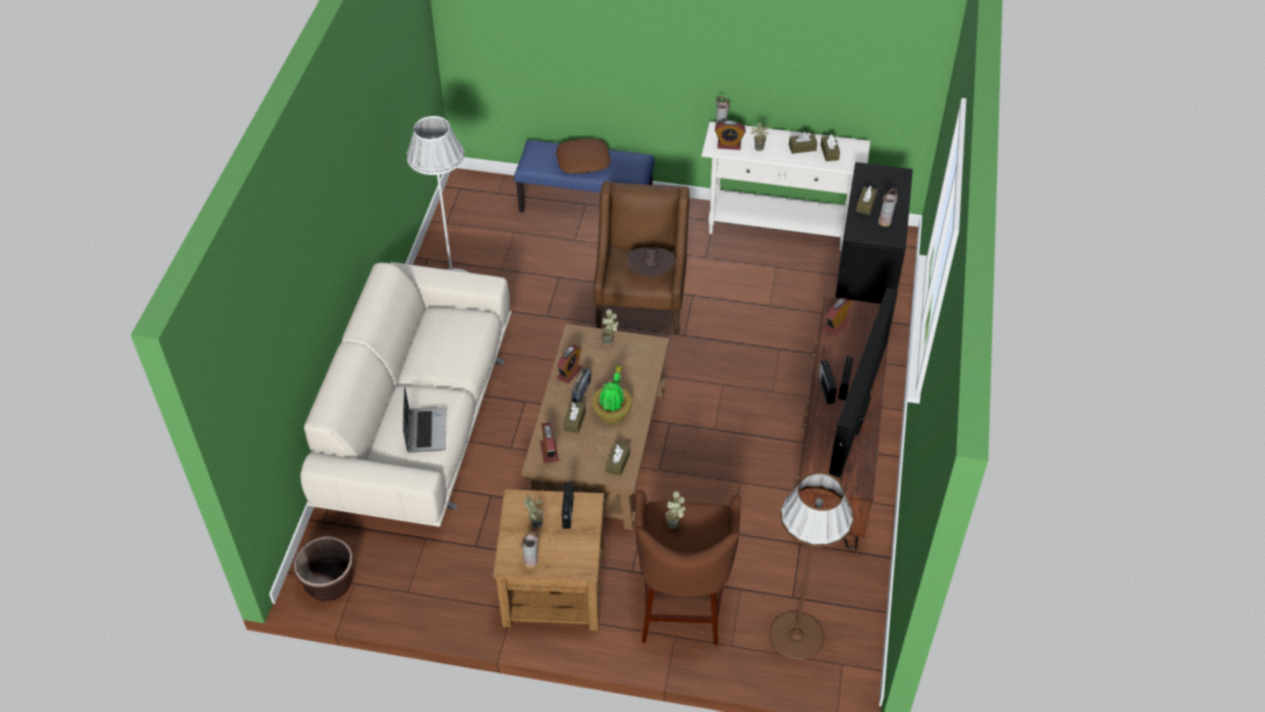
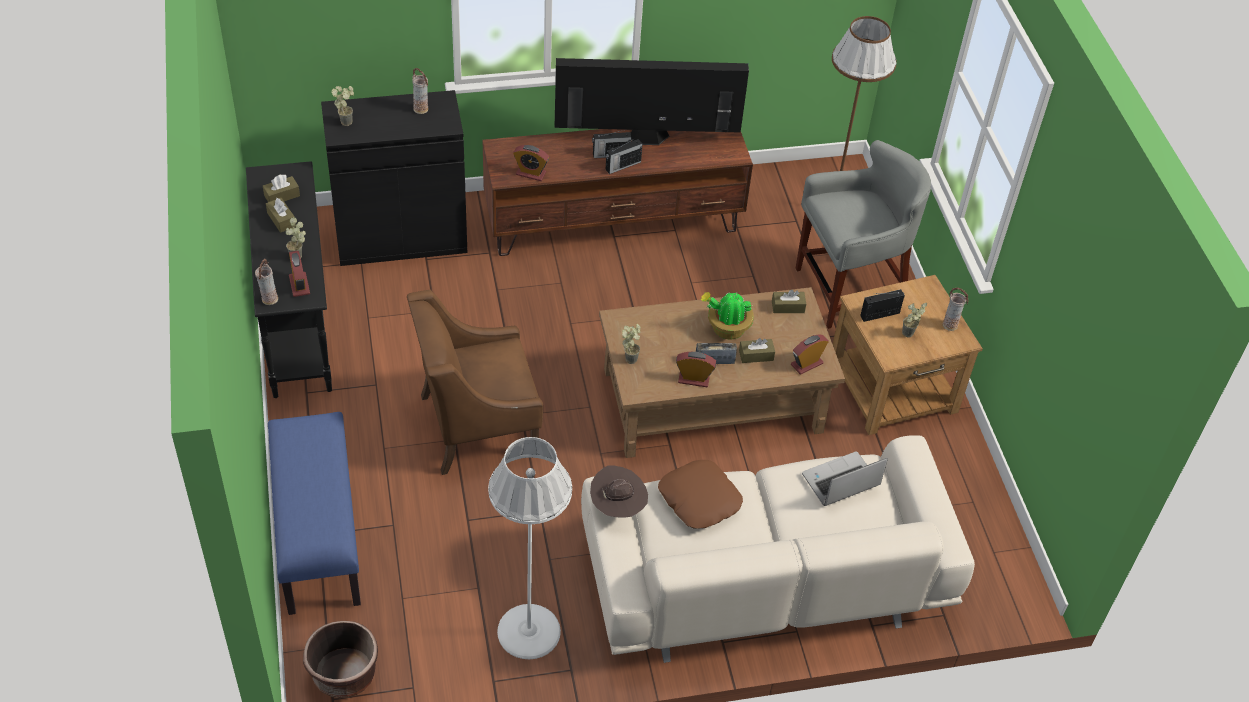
camera: 115 degrees left, 0 degrees up
(329, 582) = (1007, 574): brown planter -> brown planter (344, 675)
(583, 160) = (312, 485): brown pillow -> brown pillow (699, 499)
(650, 273) = (501, 355): brown hat -> brown hat (618, 507)
(676, 526) = (857, 221): potted plant -> potted plant (347, 120)
(683, 603) = (849, 291): brown stool -> grey stool
(778, 228) = (298, 329): white console table -> black console table
(866, 205) = (398, 126): brown tissue box -> none

